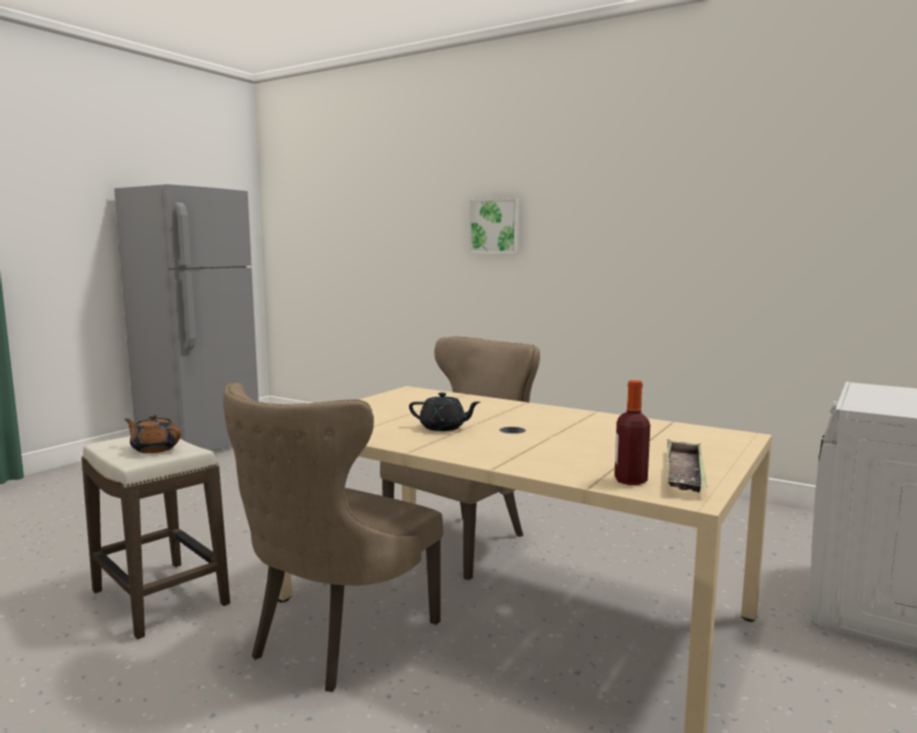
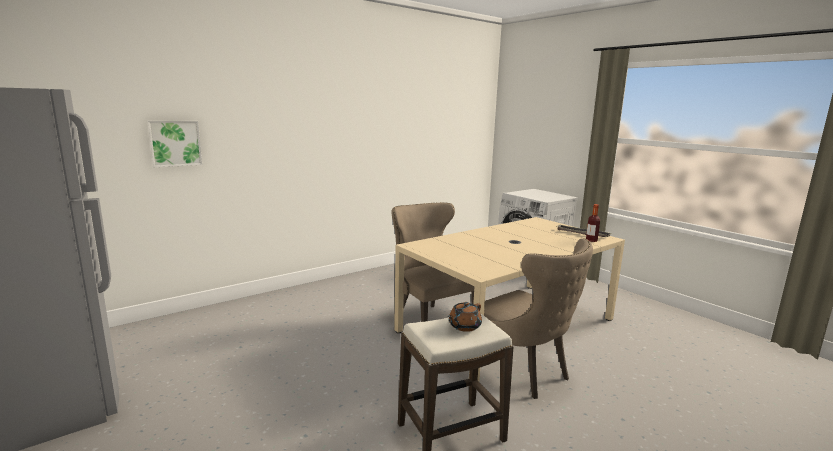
camera: 70 degrees left, 5 degrees up
(443, 427) = (506, 250): black teapot -> none
(495, 226) = (290, 126): picture -> picture (175, 143)

